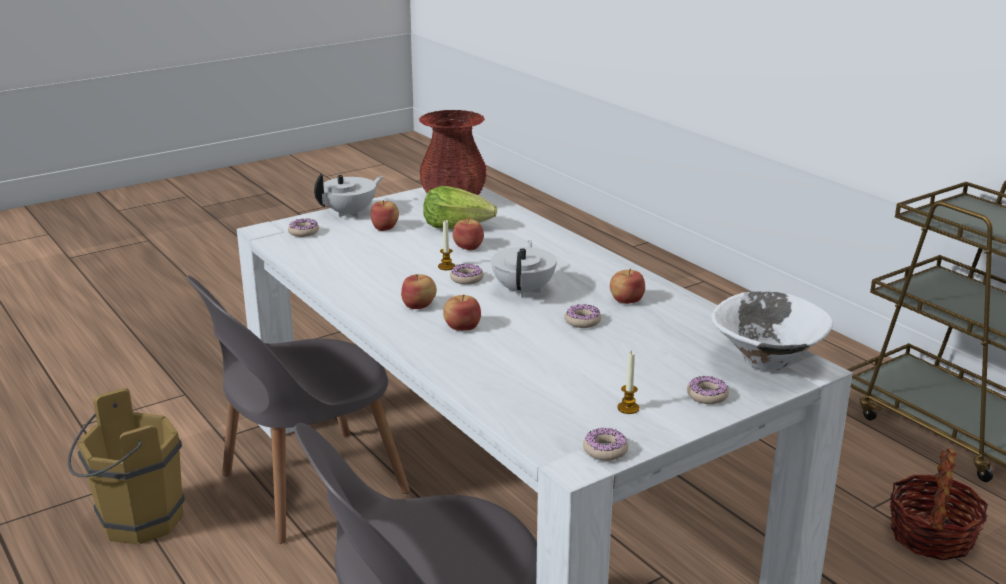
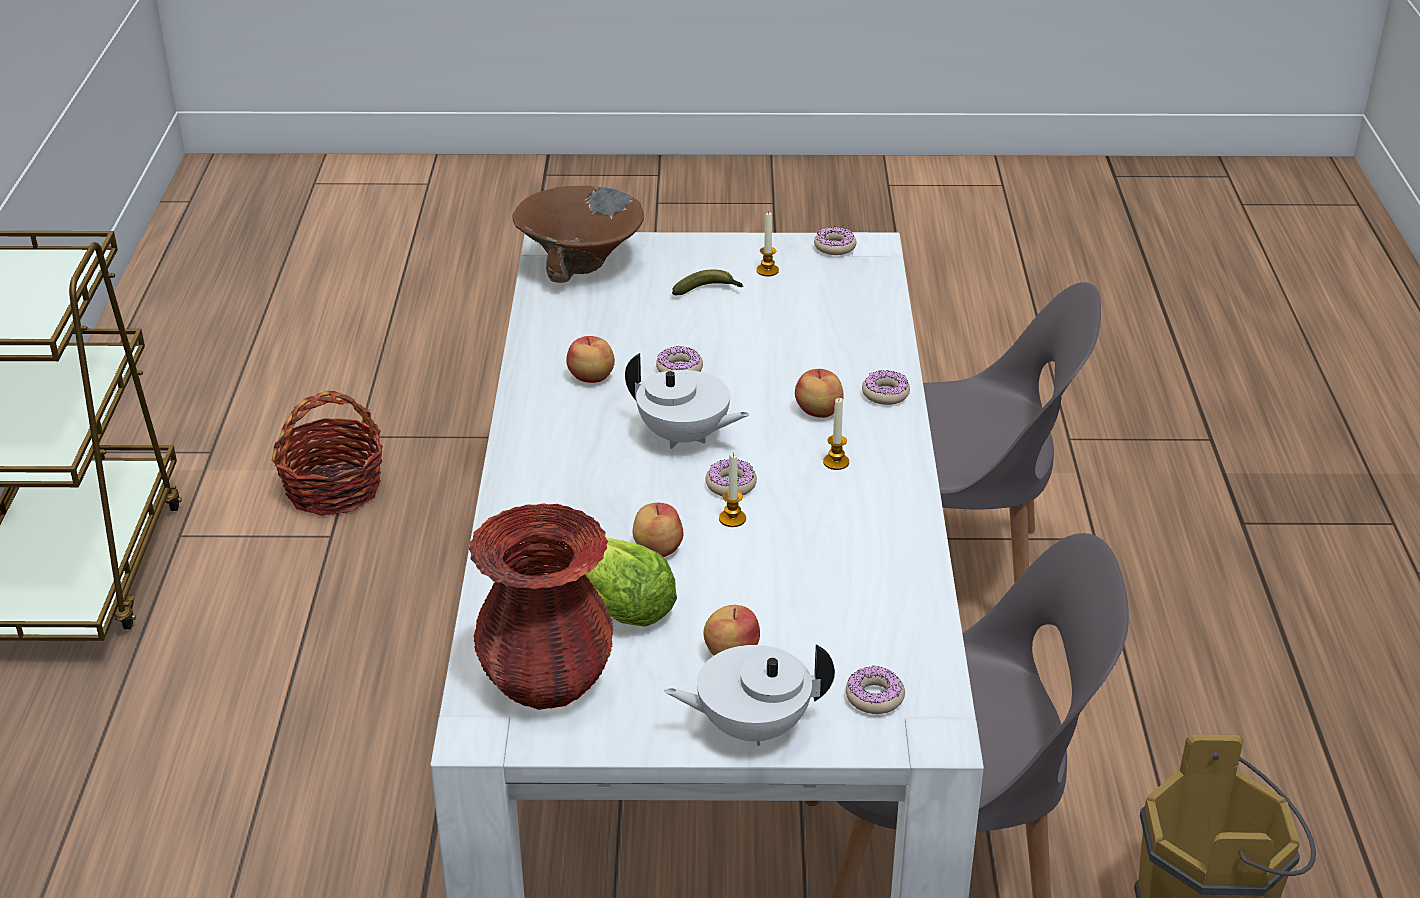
camera: 145 degrees left, 10 degrees up
(419, 305) = (836, 462): apple -> candle
(524, 290) = (684, 437): white teapot -> white teapot turned 105 degrees counterclockwise
(645, 376) = (708, 291): none -> banana
(707, 395) = (683, 257): donut -> donut (885, 394)
(765, 362) = (581, 263): white bowl -> brown bowl

